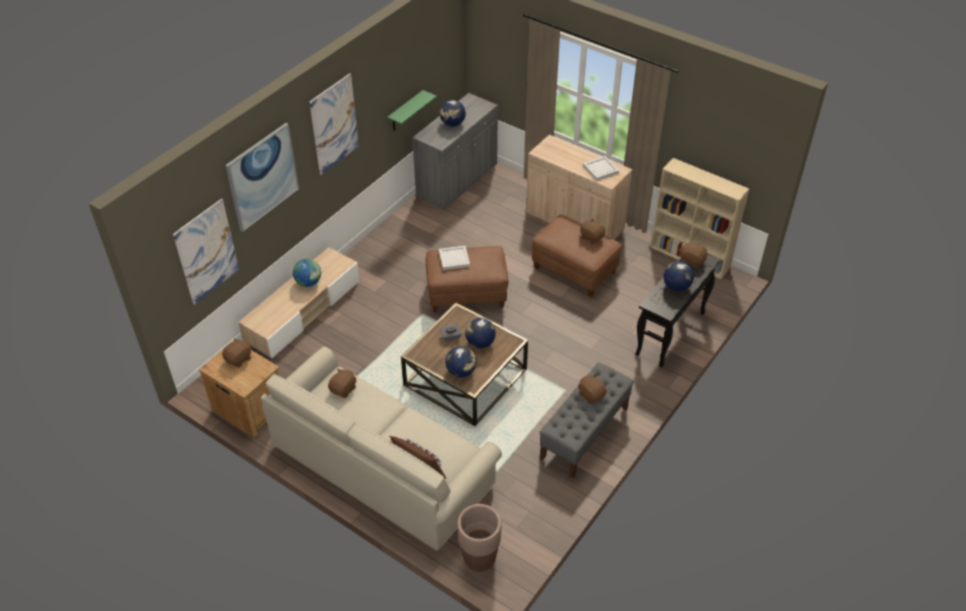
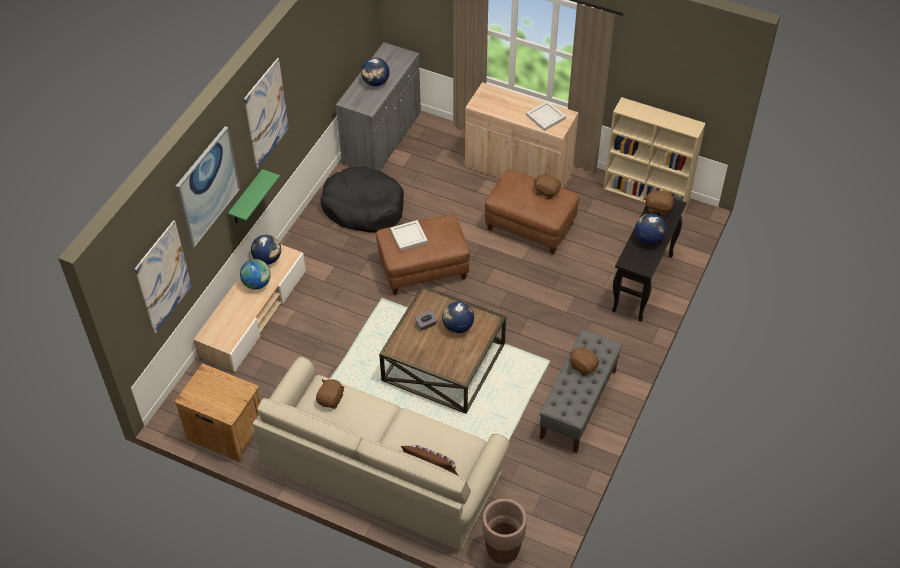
camera: 10 degrees left, 5 degrees up
(239, 359) = (214, 384): brown plush toy -> none
(405, 112) = (327, 80): green shelf -> green shelf (246, 199)
(426, 235) = (363, 208): none -> black dog bed
(461, 371) = (446, 361): globe -> globe (268, 259)

